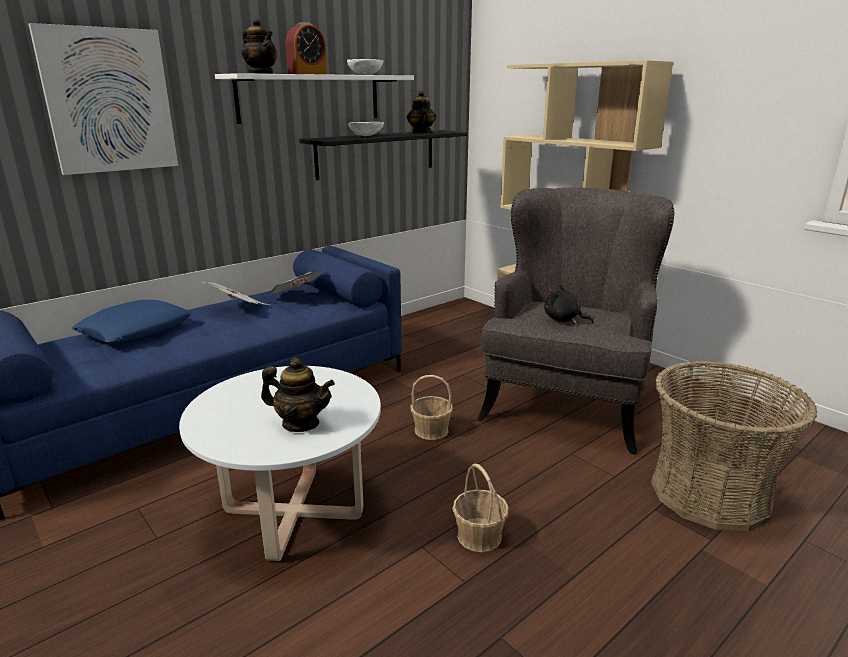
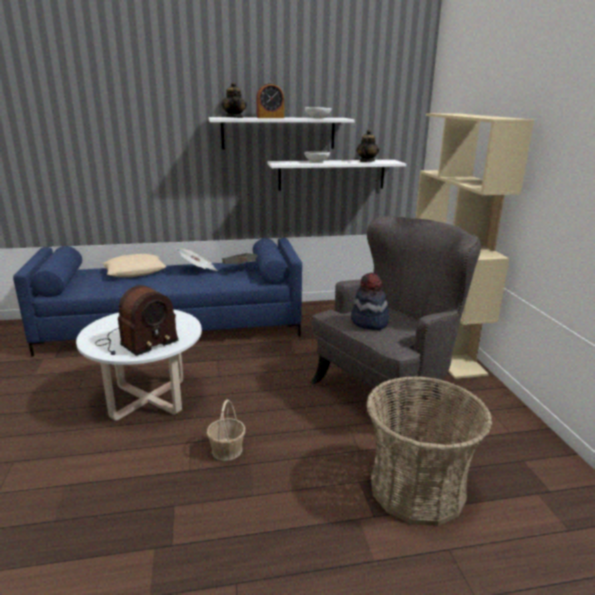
camera: 30 degrees right, 0 degrees up
(109, 101) = (141, 133): picture -> none
(136, 330) = (135, 271): blue pillow -> beige pillow
(300, 424) = (136, 342): teapot -> radio
(376, 153) = (332, 175): black shelf -> white shelf
(431, 430) = (274, 380): basket -> none
(563, 320) = (369, 322): black plush toy -> hat

